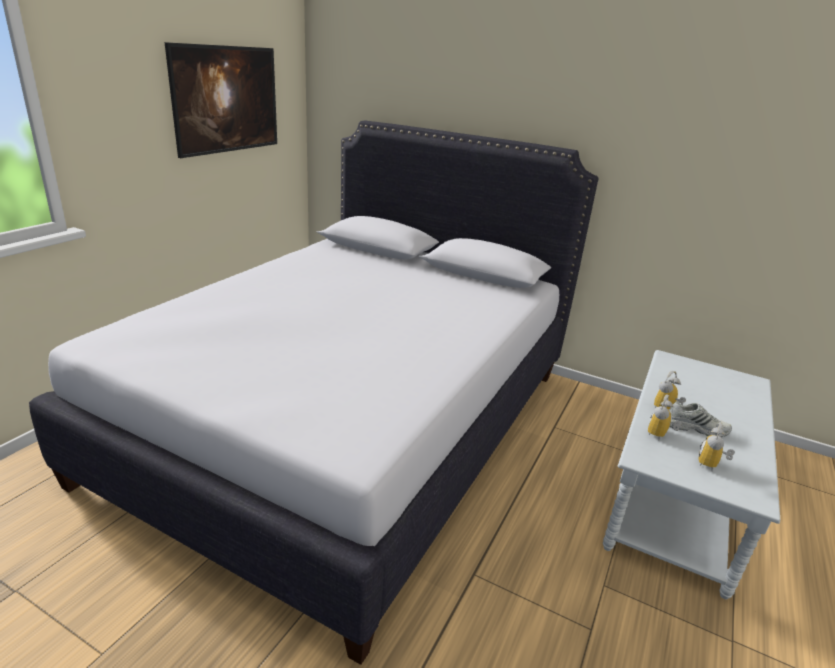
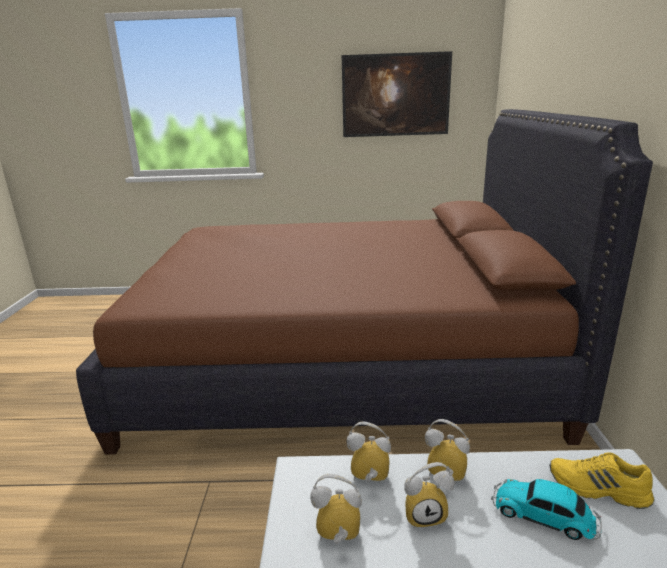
camera: 65 degrees right, 5 degrees down
(351, 421) = (341, 361): white bed -> brown bed
(686, 372) = (598, 489): none -> yellow shoe
(695, 427) = (425, 514): white shoe -> alarm clock
(703, 394) = (545, 516): none -> toy car

